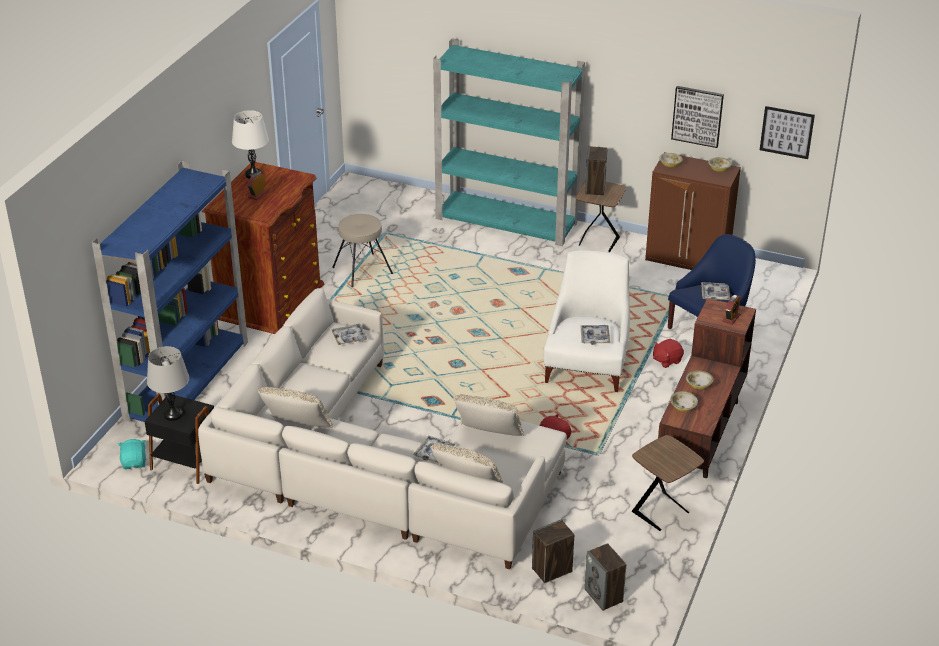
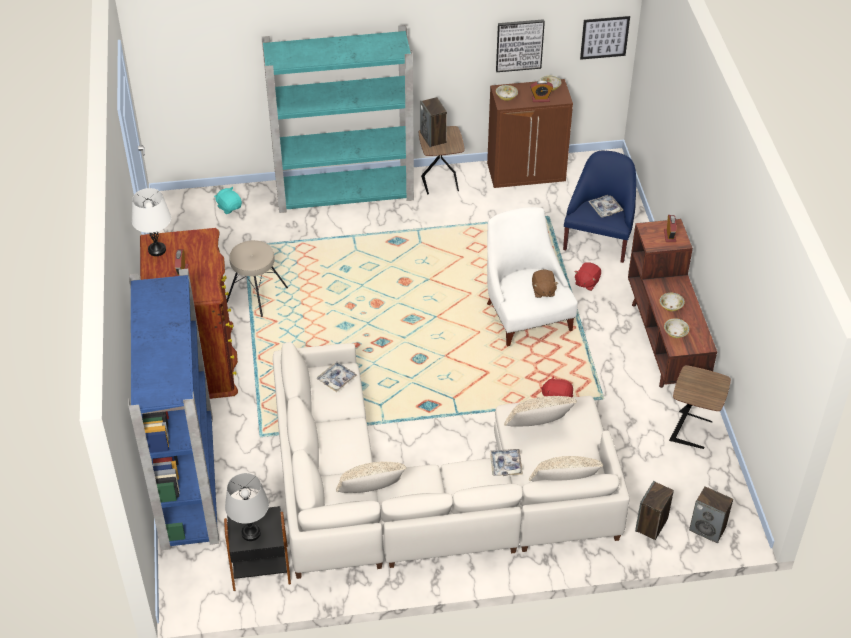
camera: 30 degrees left, 10 degrees up
(134, 462) = (212, 590): turquoise plush toy -> turquoise plush toy (229, 207)
(595, 337) = (543, 291): tray -> brown plush toy
(701, 175) = (540, 99): none -> alarm clock

